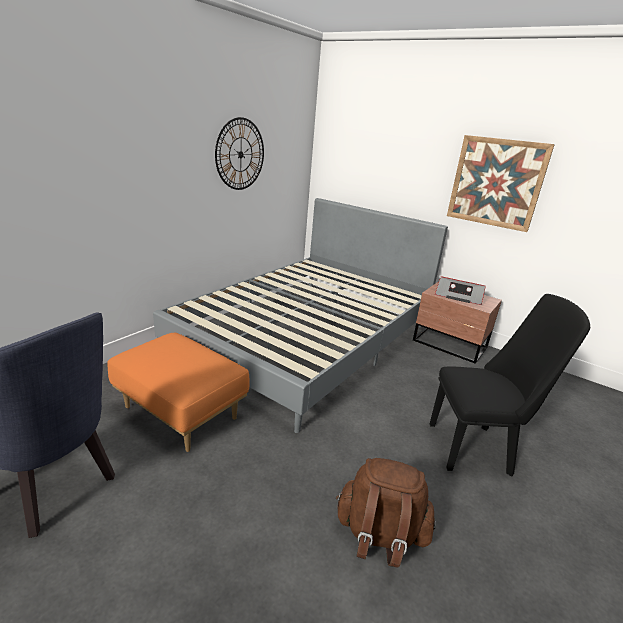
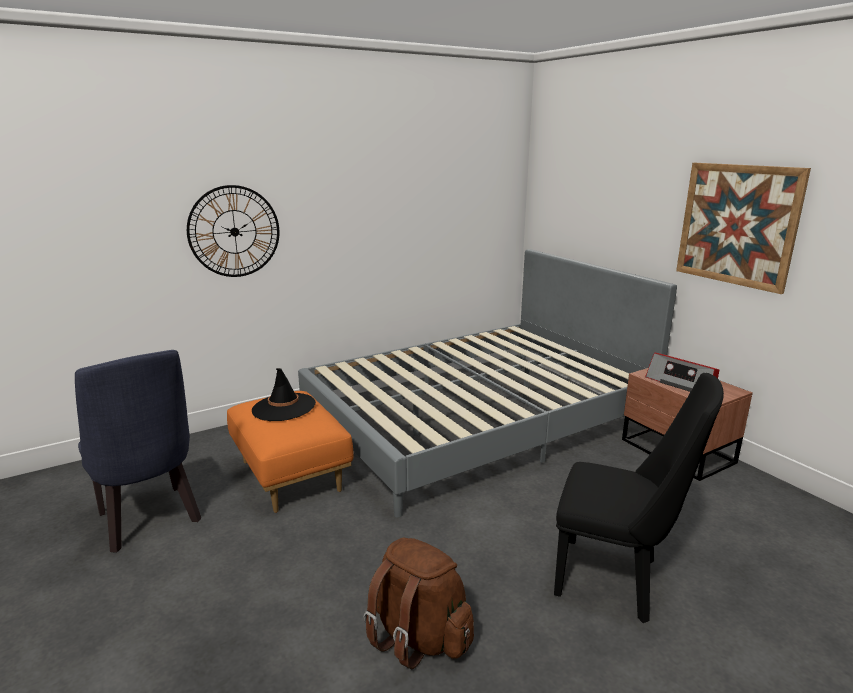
camera: 25 degrees right, 5 degrees down
(171, 352) = (283, 407): none -> black hat
(240, 154) = (417, 201): wall clock -> wall clock (234, 232)

